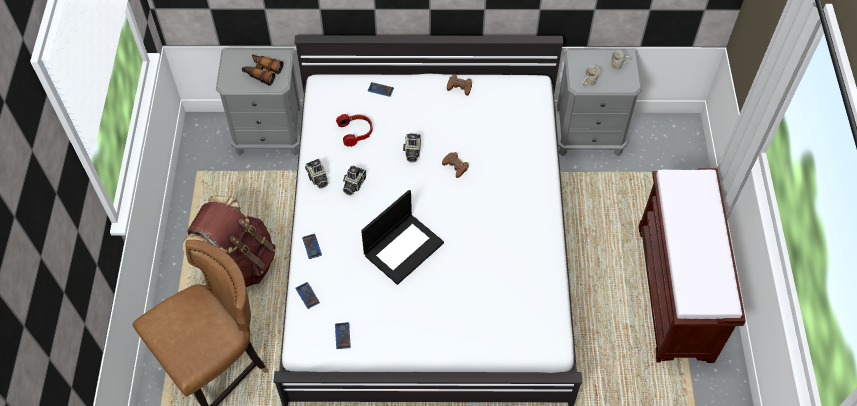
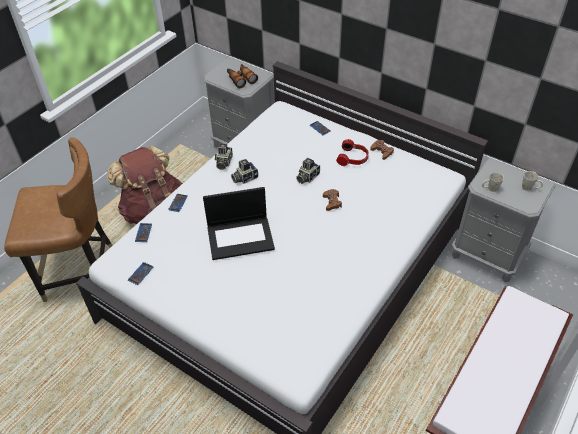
camera: 35 degrees right, 10 degrees down
(356, 132) = (277, 146): headphones -> headphones (353, 158)

